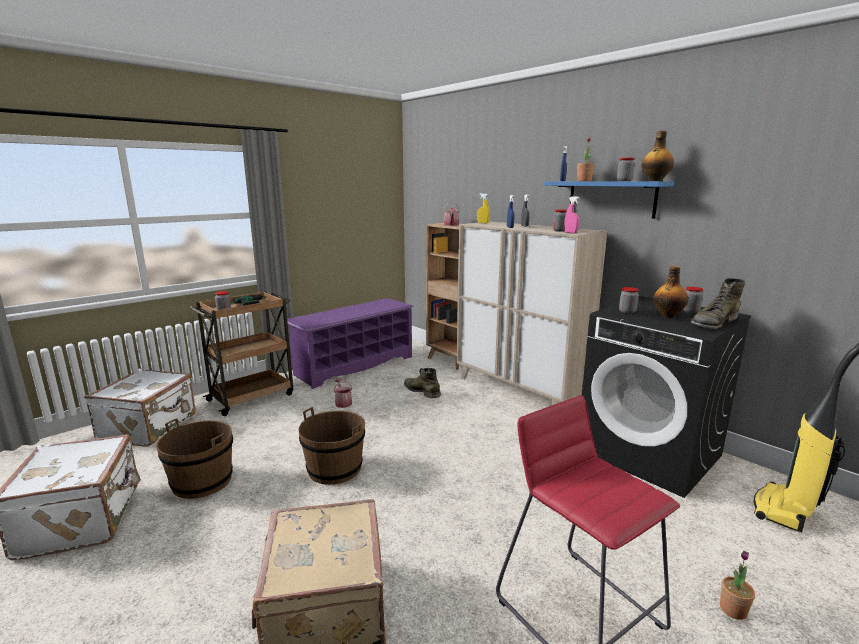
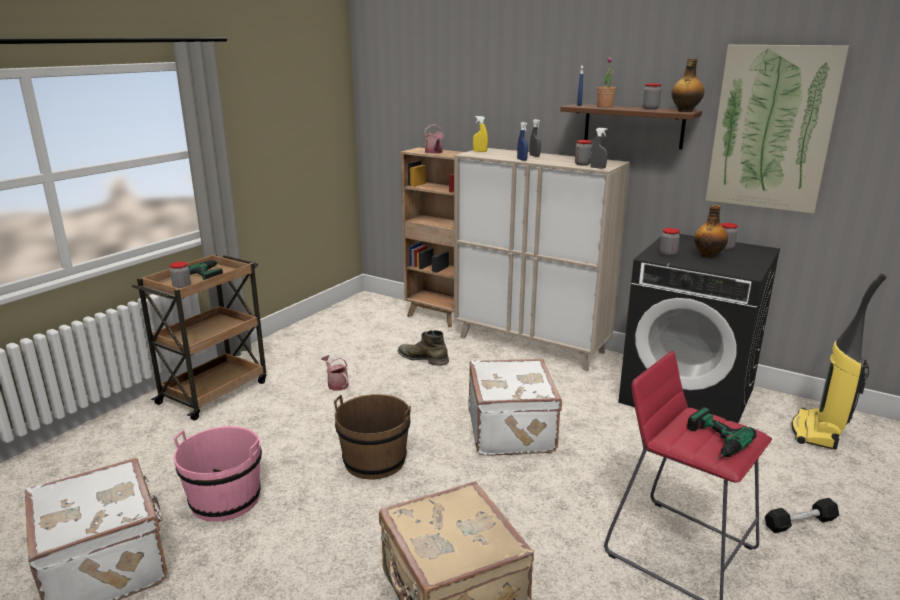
camera: 15 degrees left, 5 degrees up
(150, 427) = (103, 448): white suitcase -> white suitcase (512, 431)
(202, 481) = (225, 500): brown bucket -> pink bucket
(354, 365) = (322, 335): purple shoe rack -> none
(570, 233) = (597, 168): pink spray bottle -> grey spray bottle
(601, 497) = (711, 442): none -> power drill
(611, 198) = (633, 126): blue shelf -> brown shelf
(713, 323) = (752, 261): green boot -> none
(733, 610) = (800, 523): potted plant -> black dumbbell
(743, 195) = (772, 128): none -> picture

